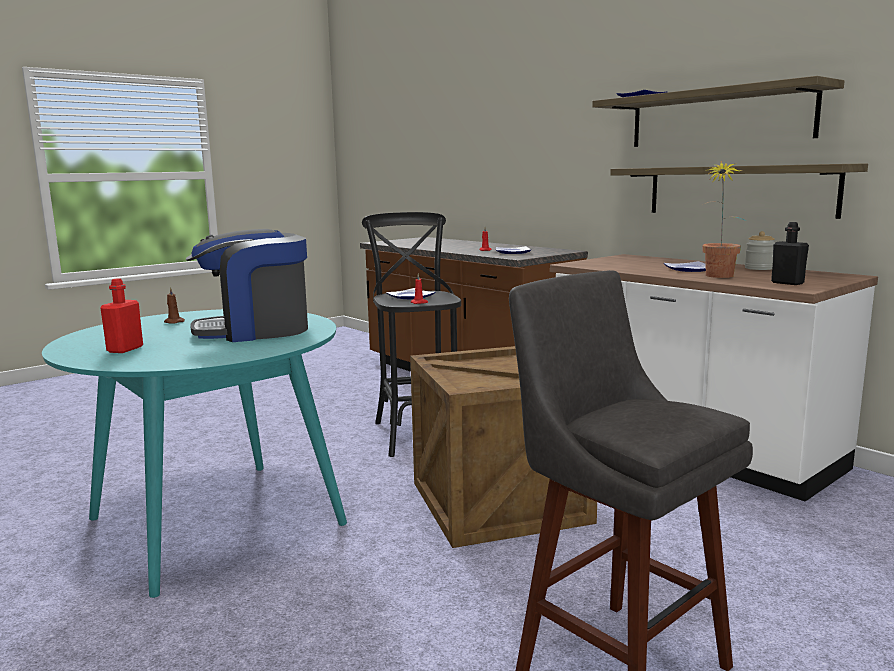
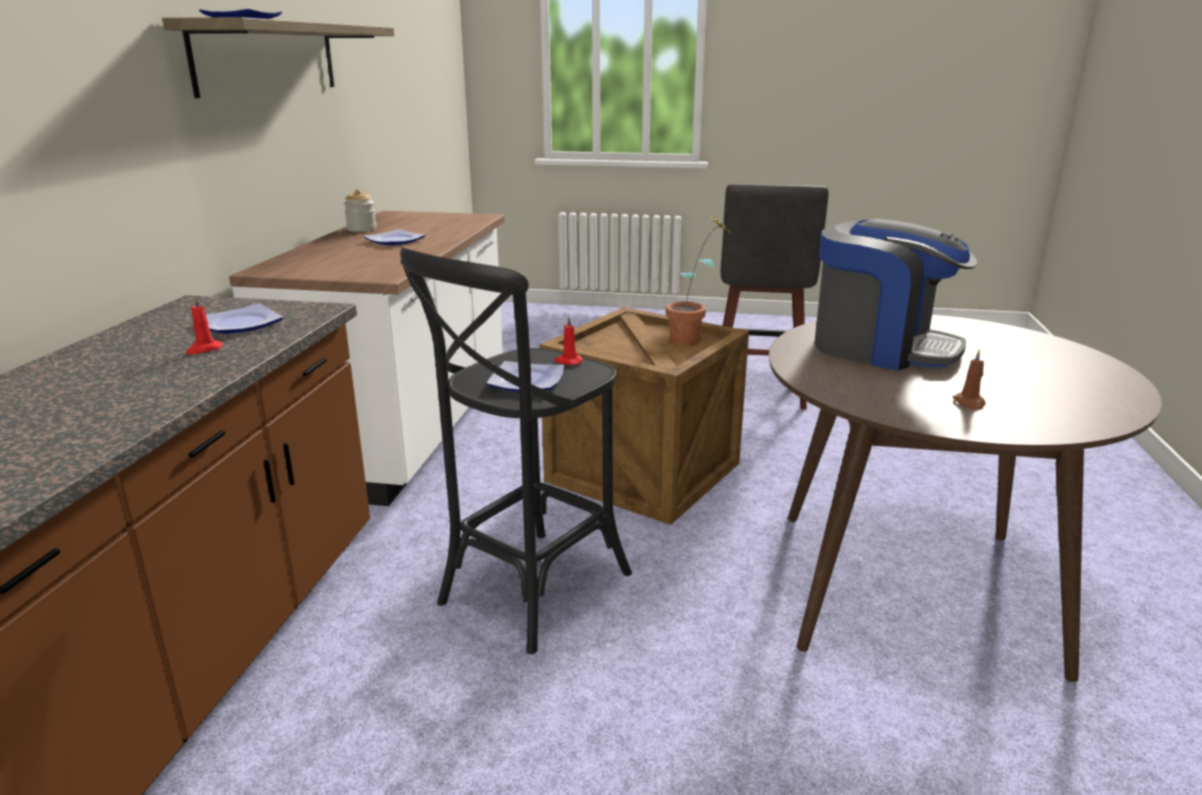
camera: 130 degrees left, 10 degrees up
(125, 349) = (1047, 362): red bottle -> none
(216, 521) = (911, 588): turquoise dining table -> brown dining table
(717, 277) = (441, 232): potted plant -> potted plant (693, 339)
(738, 190) = (299, 151): shelf -> none
(787, 283) = (458, 219): black bottle -> none

